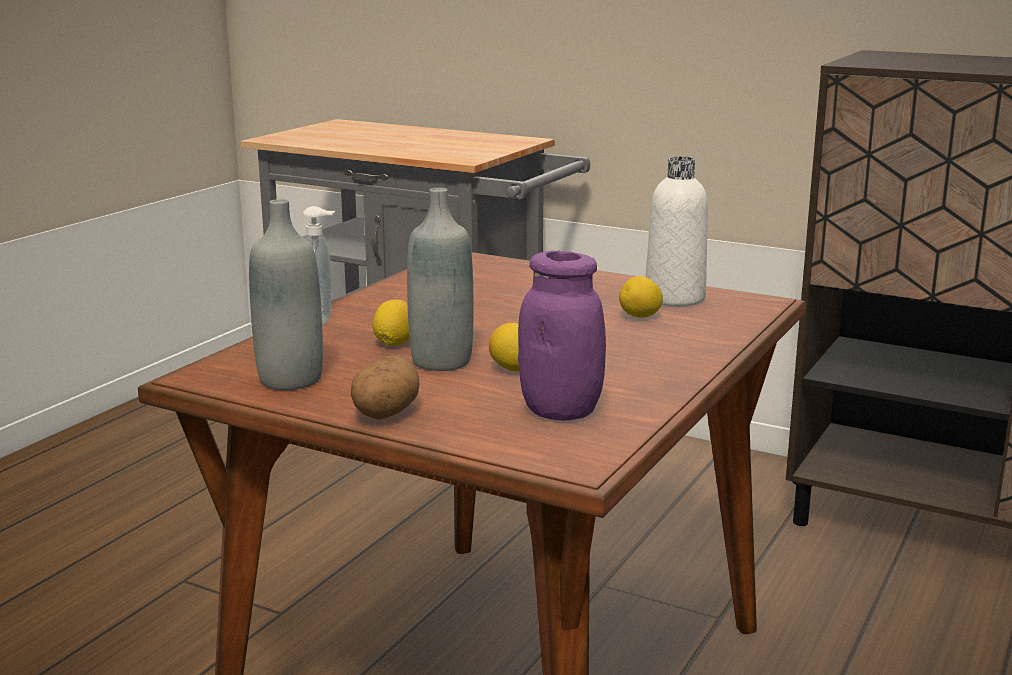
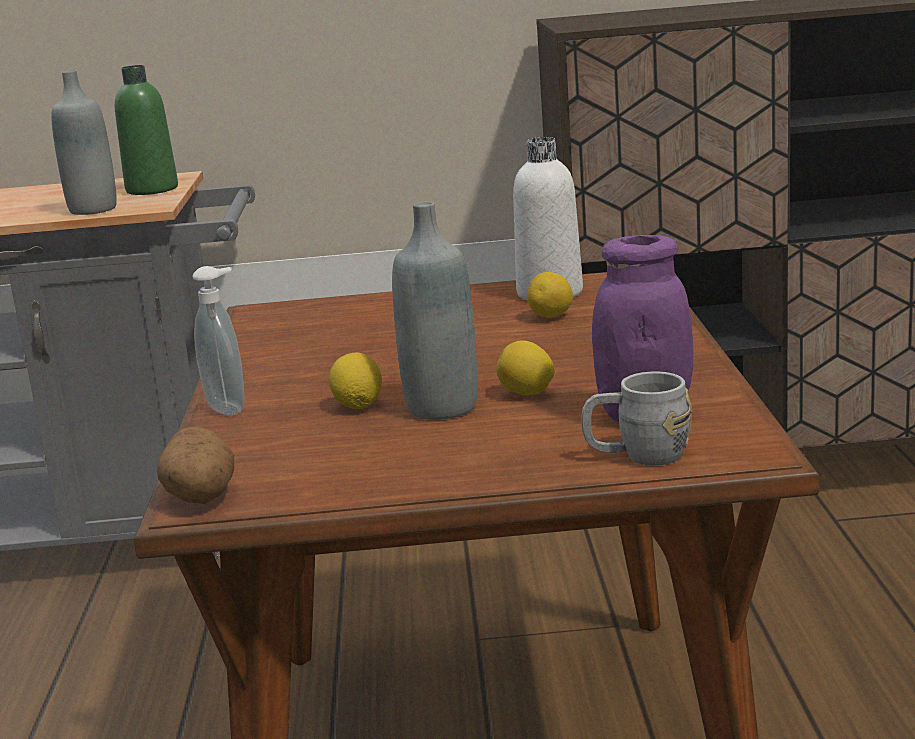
camera: 30 degrees left, 0 degrees up
(290, 379) = (315, 472): grey bottle -> grey bottle (93, 210)
(384, 414) = (484, 471): potato -> potato (201, 497)
(493, 147) = (152, 190): none -> green bottle
(497, 439) = (638, 456): none -> grey mug

